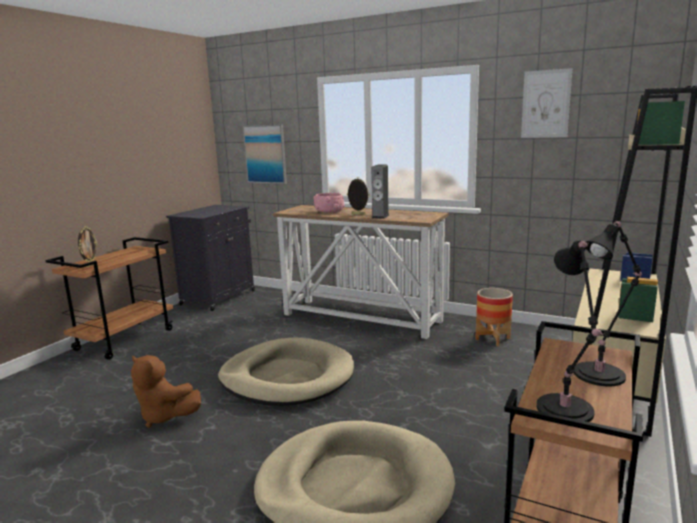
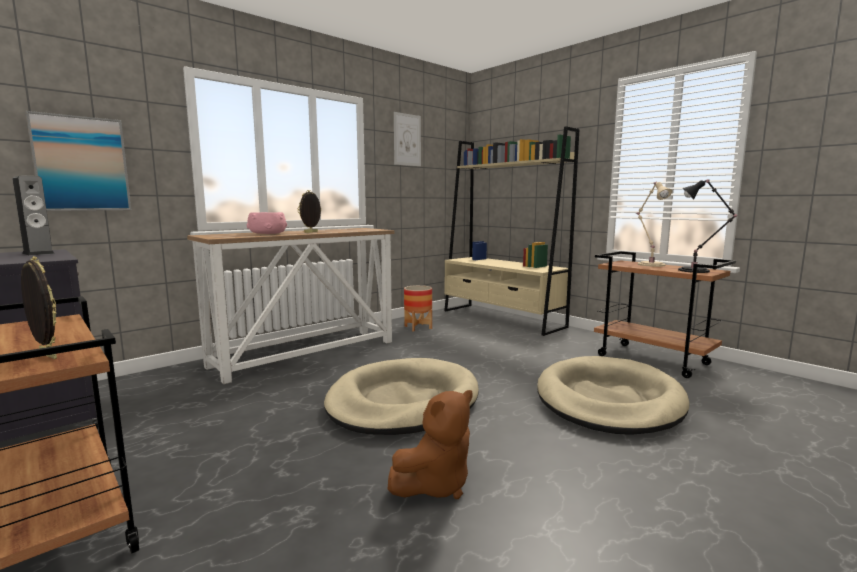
camera: 70 degrees left, 5 degrees down
(380, 216) = (338, 231): speaker -> speaker (38, 253)
(602, 373) = (650, 264): black table lamp -> beige table lamp

